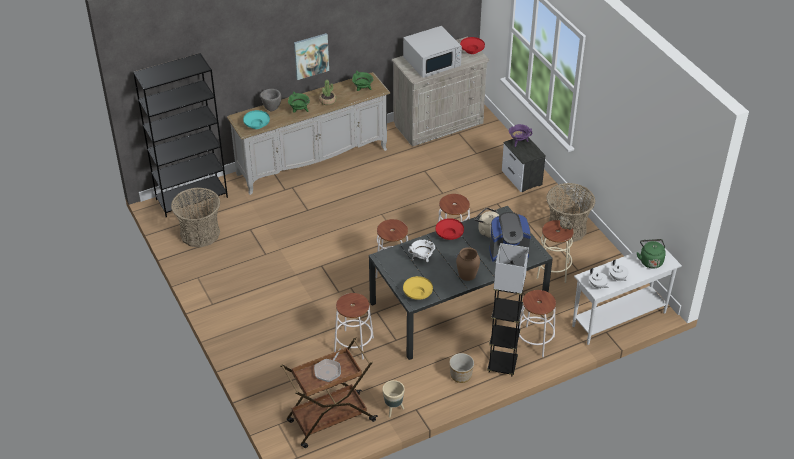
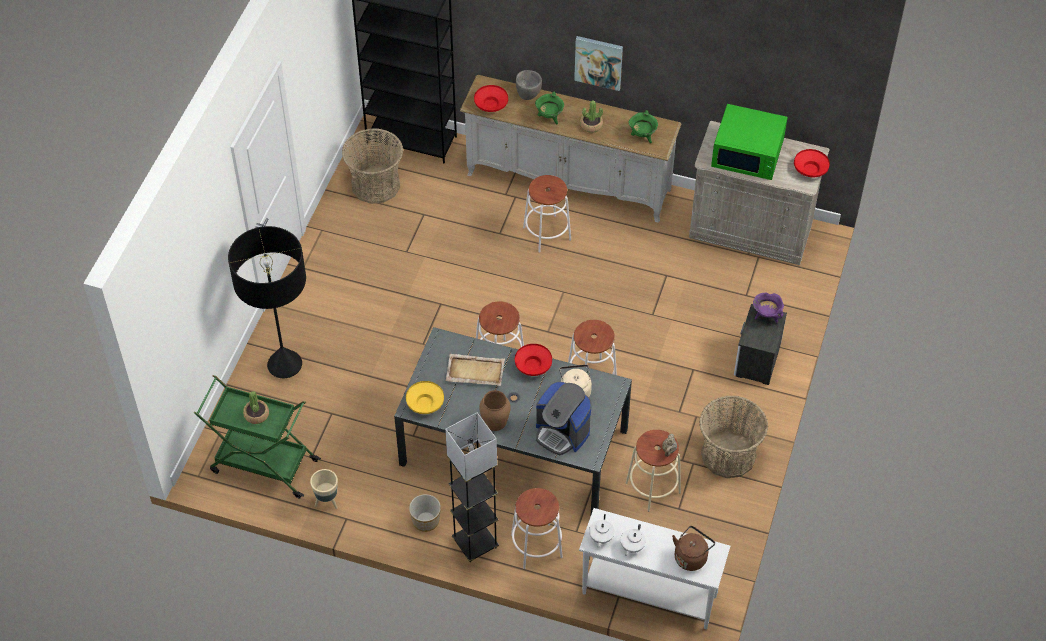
camera: 45 degrees right, 10 degrees up
(257, 125) = (491, 105): turquoise bowl -> red bowl
(272, 361) = (285, 366): none -> black floor lamp
(329, 370) = (256, 415): frying pan -> potted plant
(330, 421) = (264, 466): brown cart -> green cart
(354, 344) = (372, 409): white stool -> white stool (547, 233)
(422, 259) = (474, 371): white cooking pot -> beige tray
(432, 62) = (748, 154): white microwave -> green microwave
(650, 260) = (691, 556): green kettle -> brown kettle

